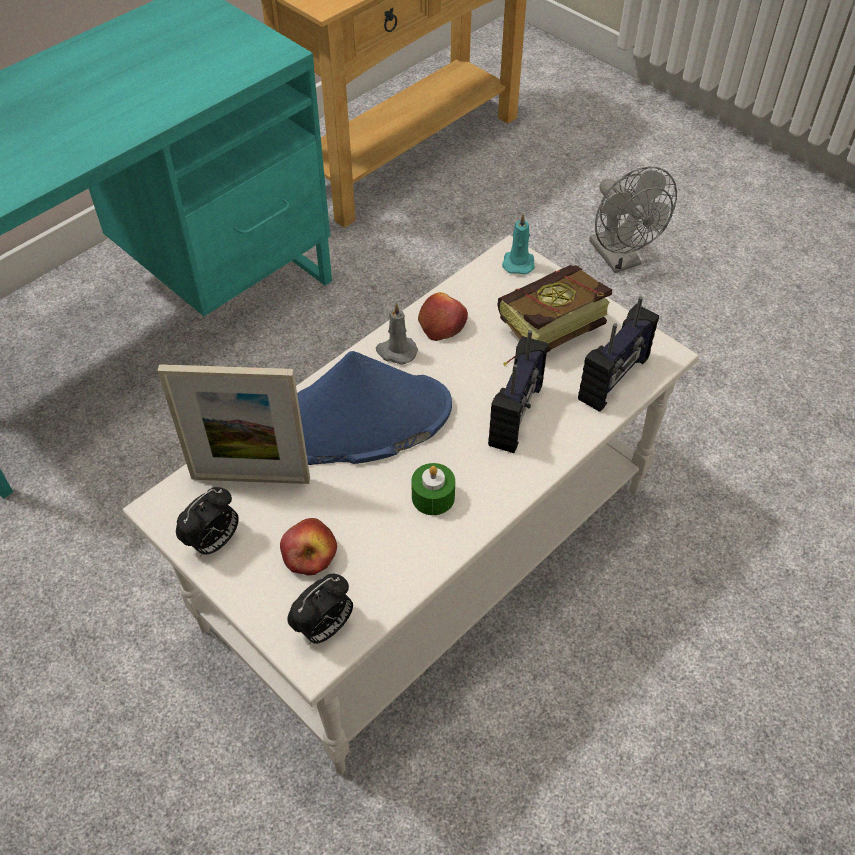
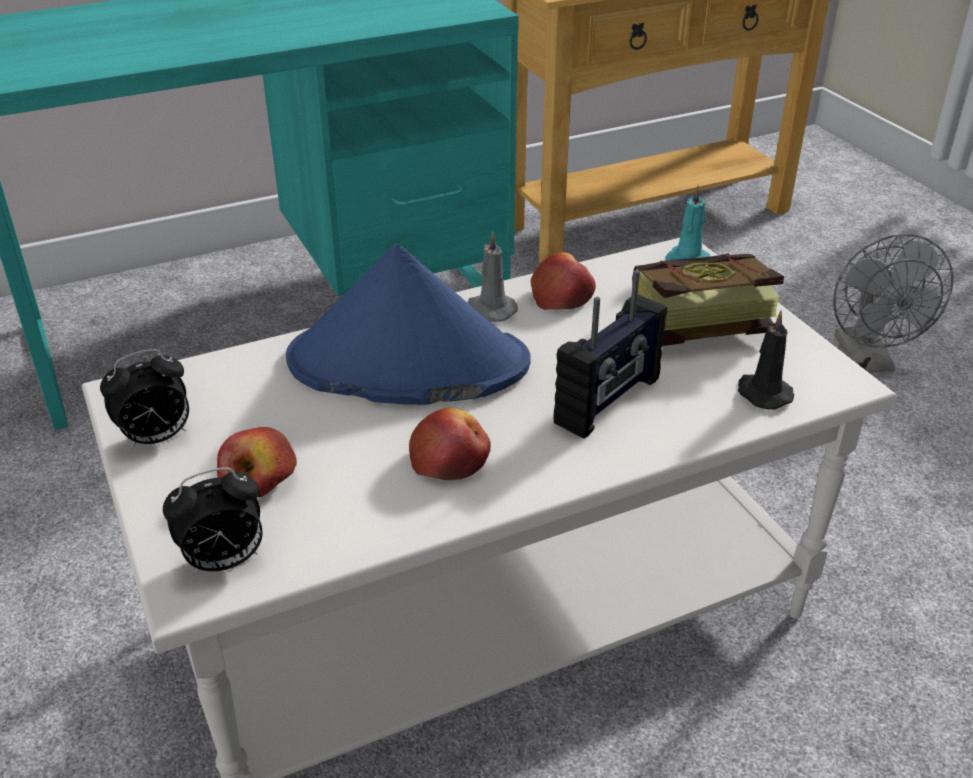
camera: 20 degrees right, 15 degrees down
(250, 478) = (242, 388): picture frame -> none
(433, 497) = (451, 459): green candle -> apple
(614, 379) = (762, 393): radio -> black candle

